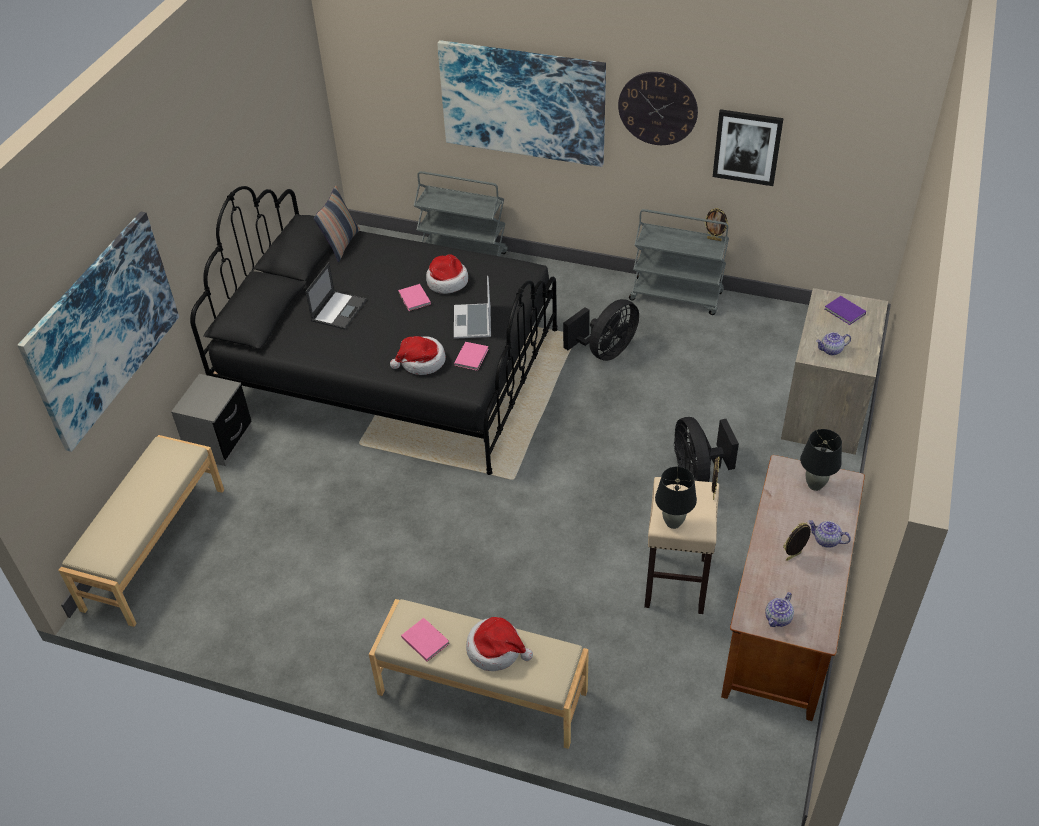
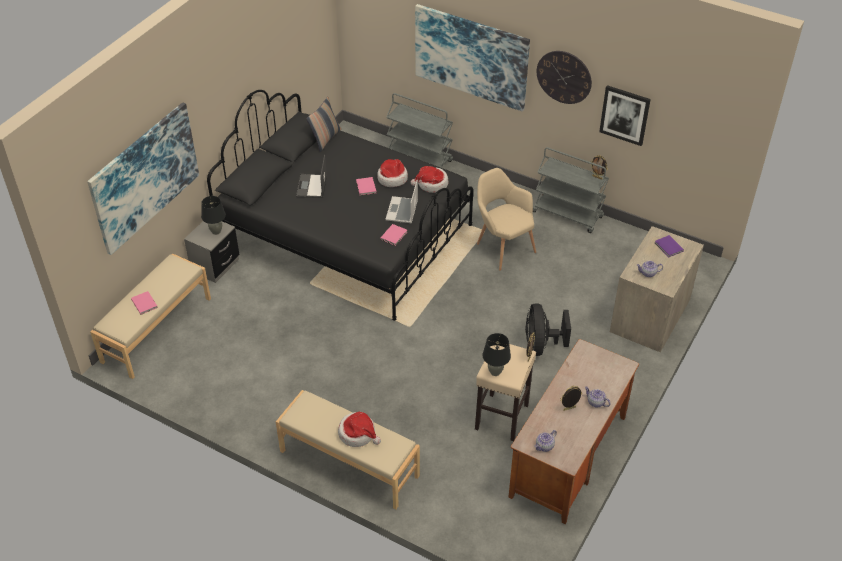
camera: 10 degrees right, 0 degrees up
(339, 310) = (311, 186): laptop -> laptop turned 150 degrees clockwise
(421, 362) = (358, 233): hat -> hat (431, 184)
(425, 639) = (314, 419): pink book -> pink book (144, 303)
(605, 351) = (502, 246): black fan -> beige armchair
(815, 485) = (602, 364): black table lamp -> black table lamp (216, 231)

